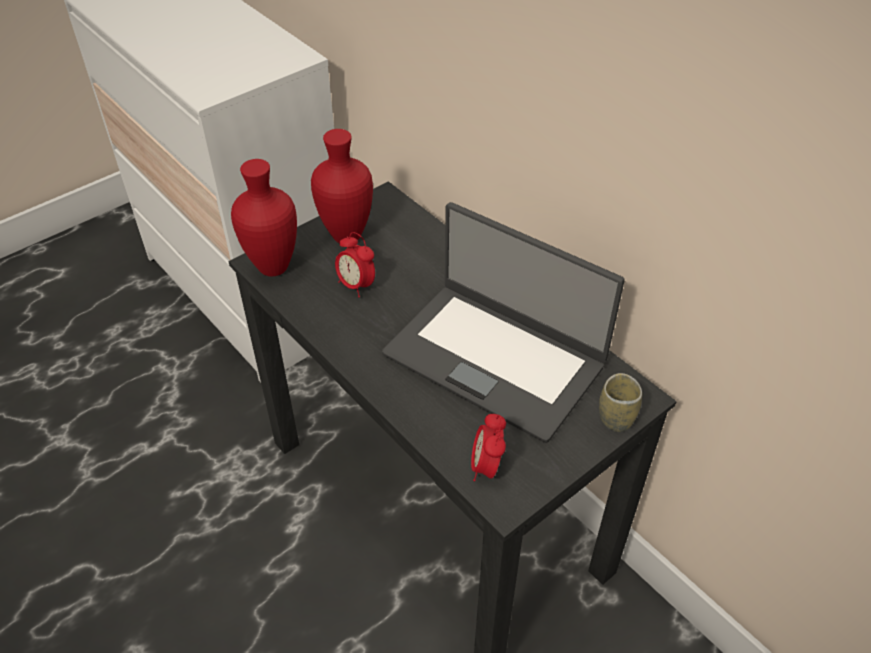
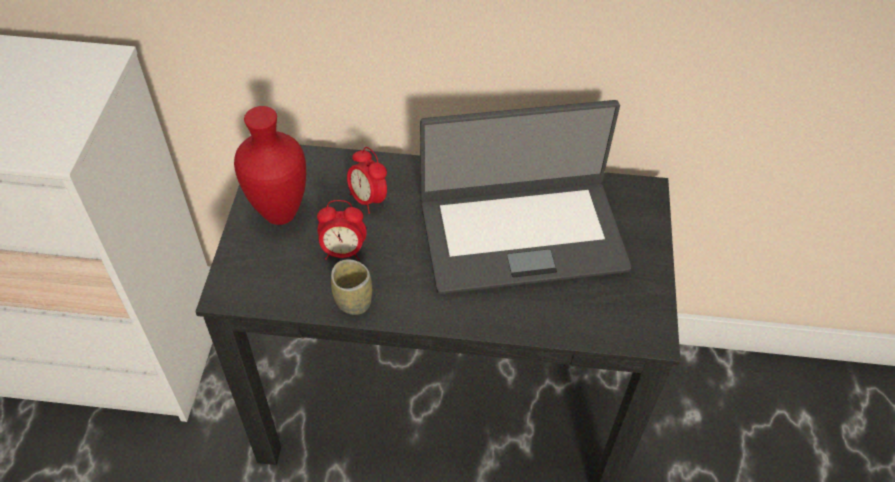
camera: 45 degrees left, 5 degrees up
(273, 266) = (246, 286): red vase -> none
(486, 467) = (612, 321): alarm clock -> alarm clock (368, 199)
(616, 418) = (648, 218): cup -> cup (353, 301)

